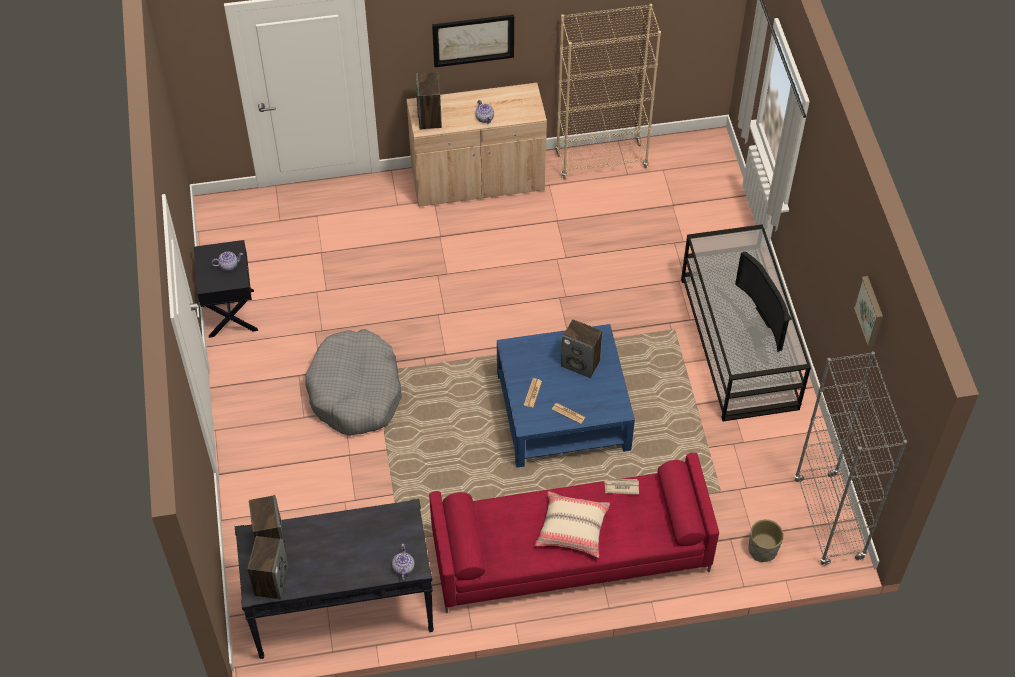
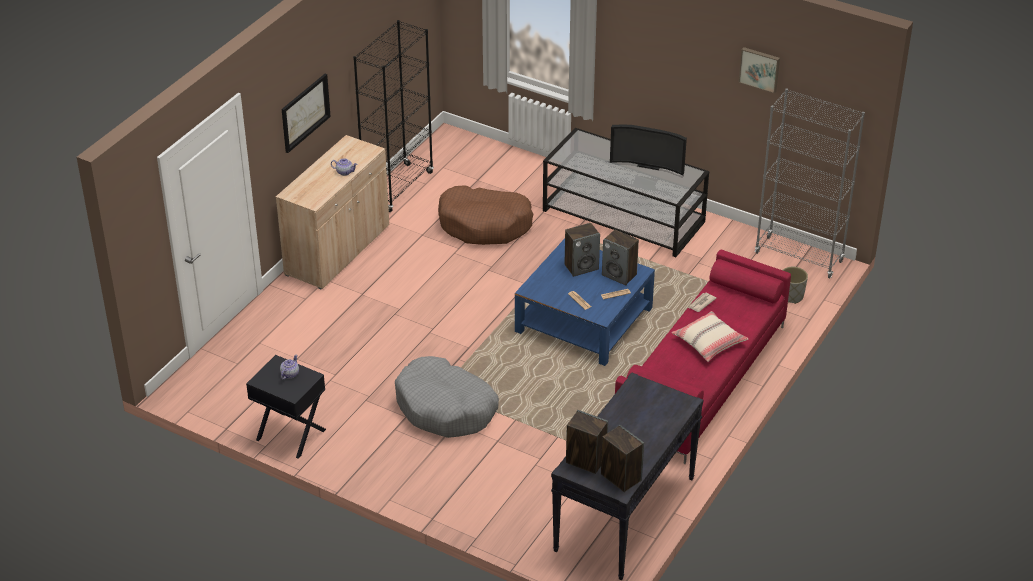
camera: 50 degrees left, 15 degrees down
(403, 568) = (680, 408): teapot -> none
(430, 118) = (309, 195): speaker -> speaker (619, 275)
(601, 160) = (398, 188): beige bookcase -> black bookcase
(617, 253) = (485, 224): none -> brown dog bed

